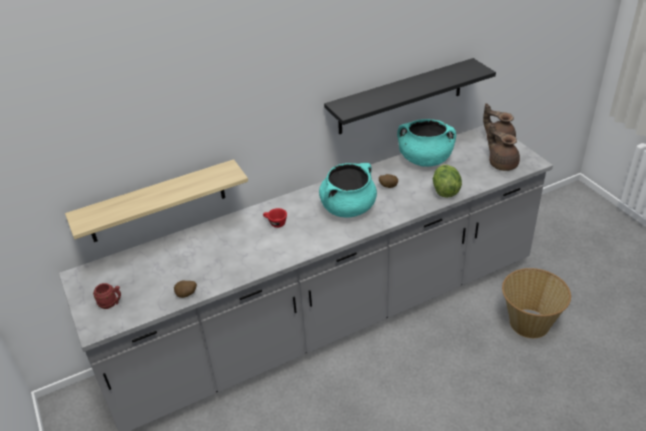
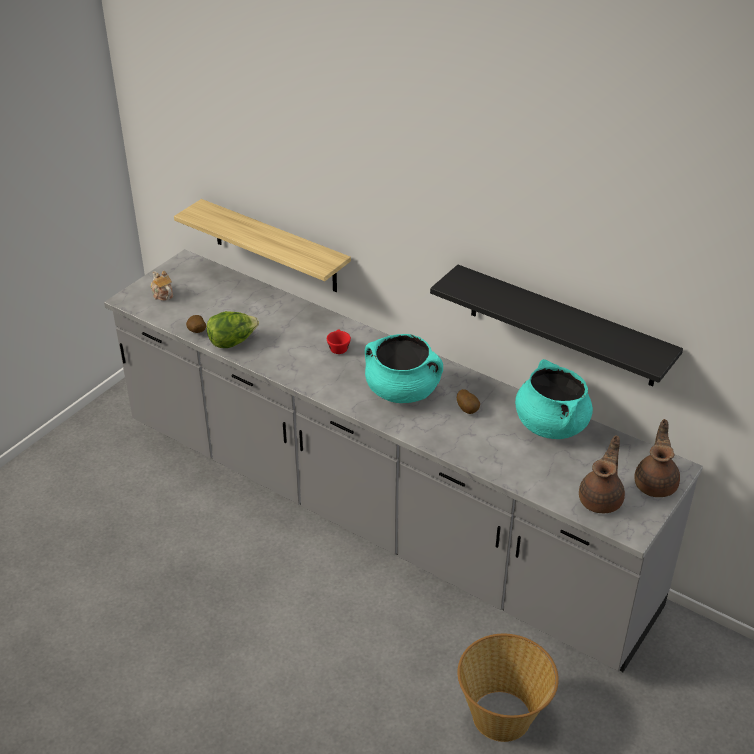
camera: 60 degrees right, 0 degrees up
(111, 303) = (162, 294): red mug -> teapot
(445, 190) = (497, 461): lettuce -> lettuce (232, 342)

